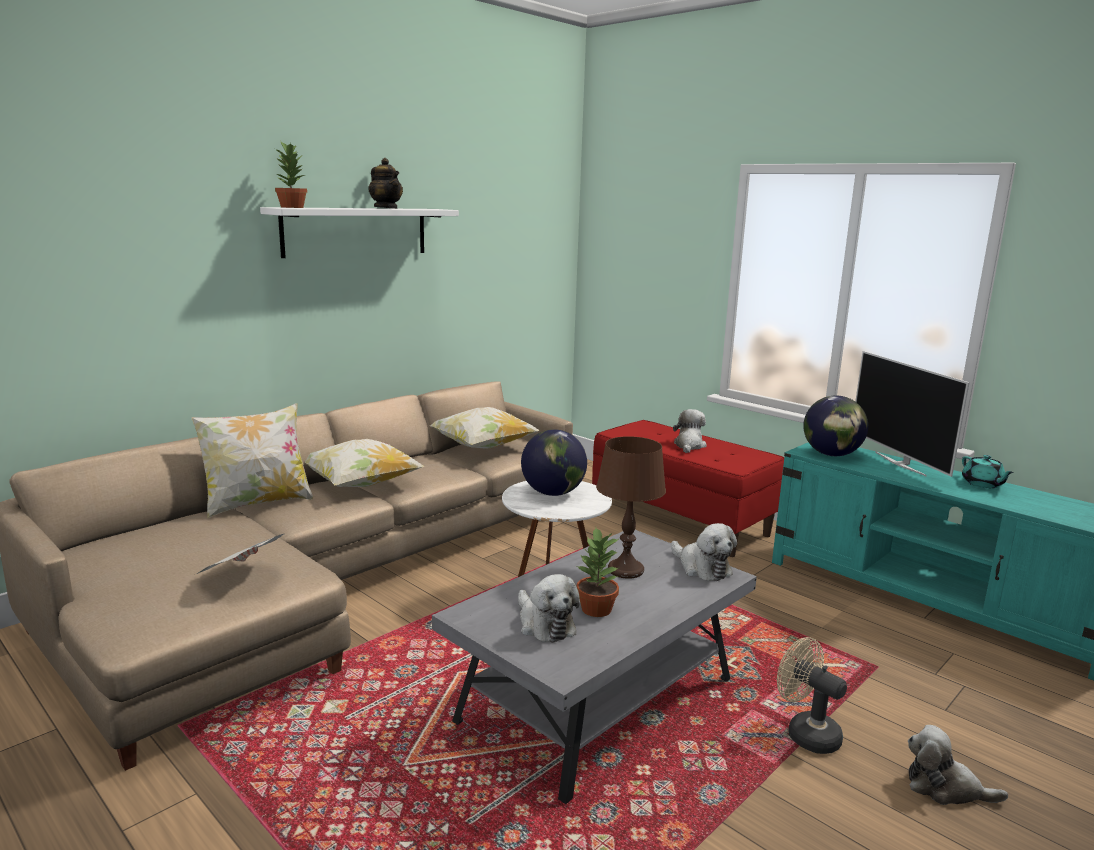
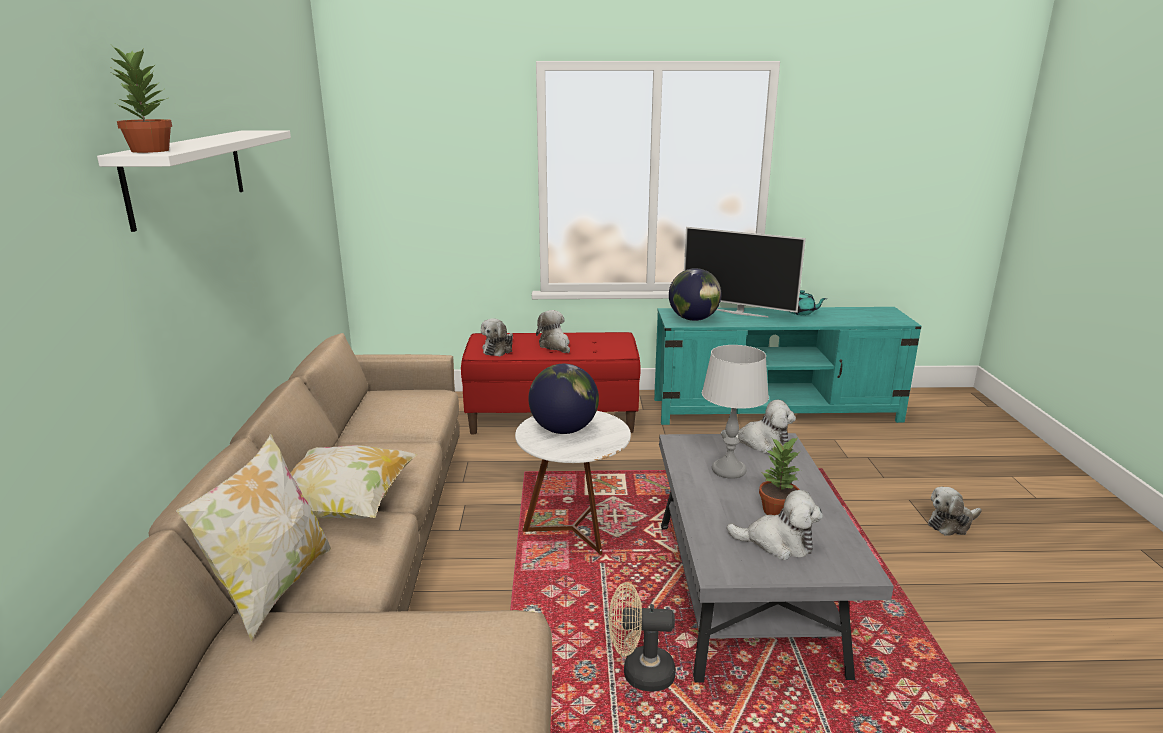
camera: 45 degrees left, 5 degrees up
(241, 575) = (461, 671): newspaper -> none
(386, 208) = (228, 137): teapot -> none
(482, 447) = (386, 413): pillow -> none
(626, 570) = (729, 470): brown table lamp -> grey table lamp
(638, 435) = (499, 349): none -> plush toy
(806, 733) = (861, 534): beige fan -> beige fan (639, 673)

